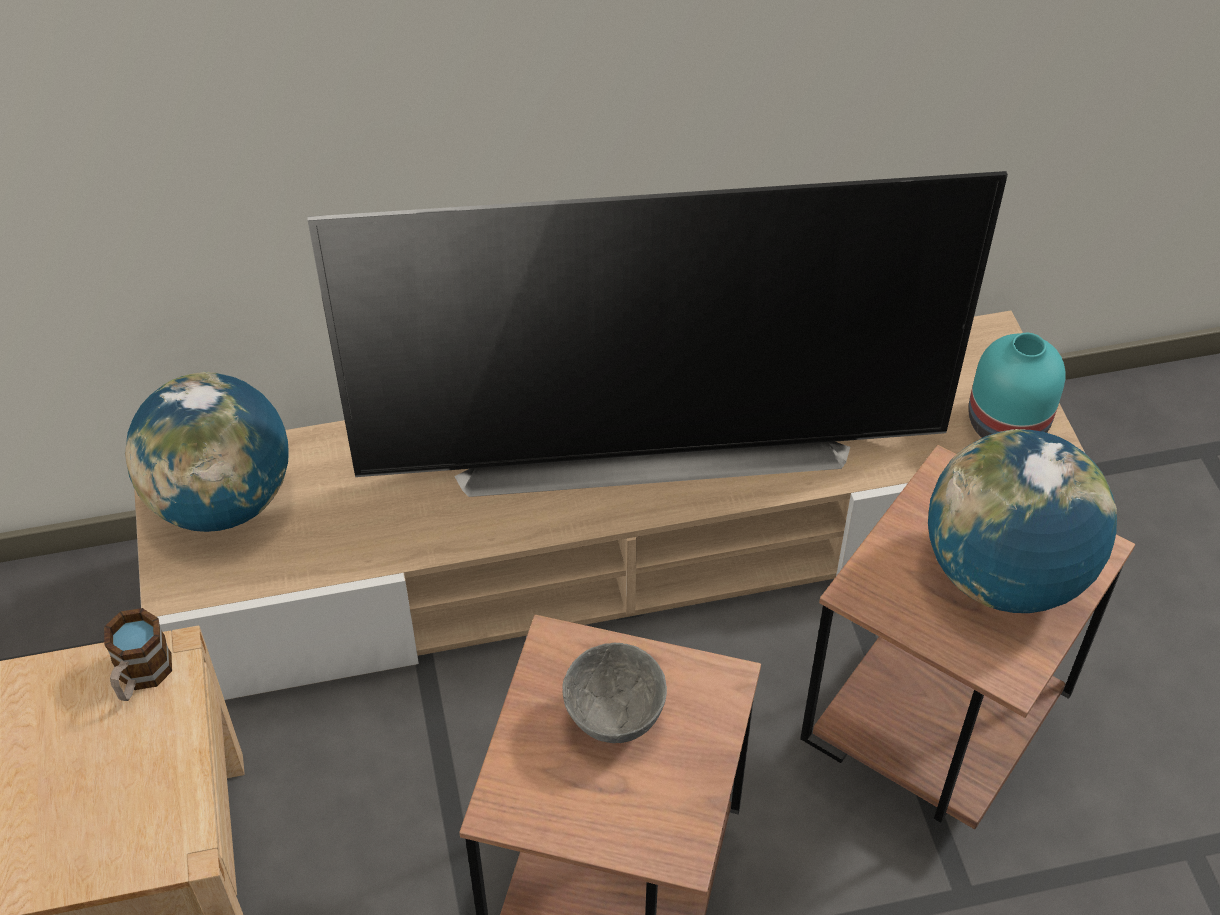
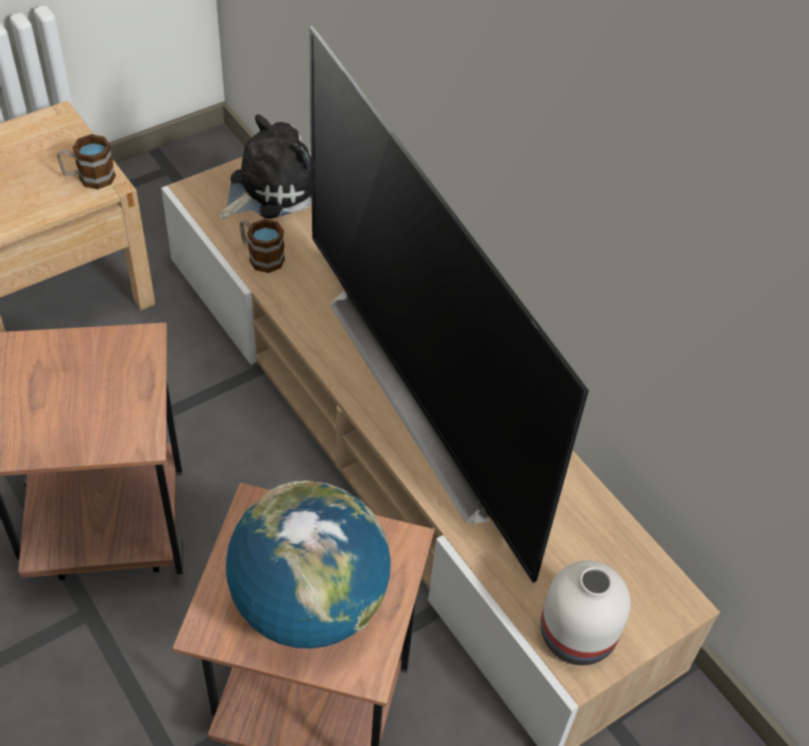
camera: 65 degrees right, 0 degrees up
(222, 501) = (270, 189): globe -> plush toy
(345, 545) = (261, 256): none -> mug
(616, 720) = (89, 388): grey bowl -> none
(1004, 424) = (576, 633): turquoise vase -> white vase

